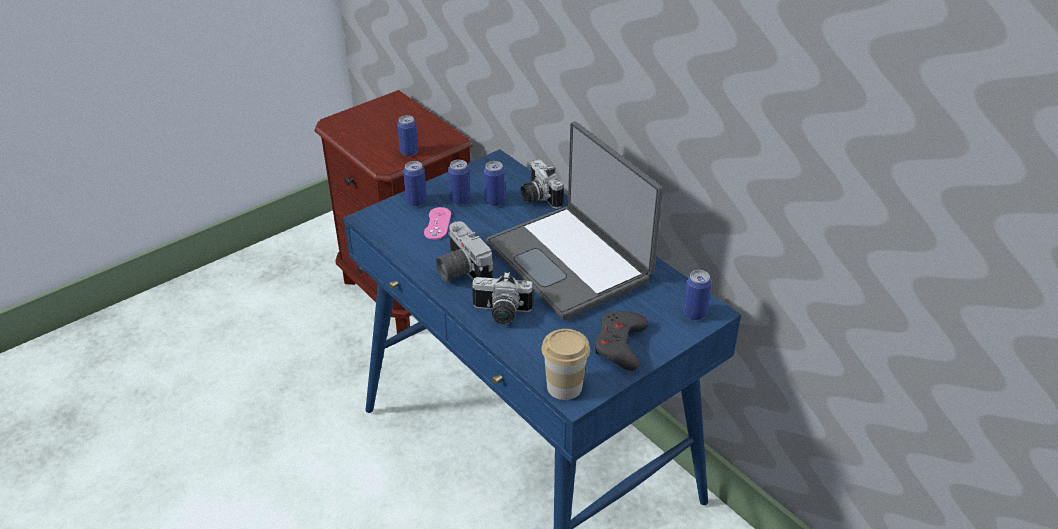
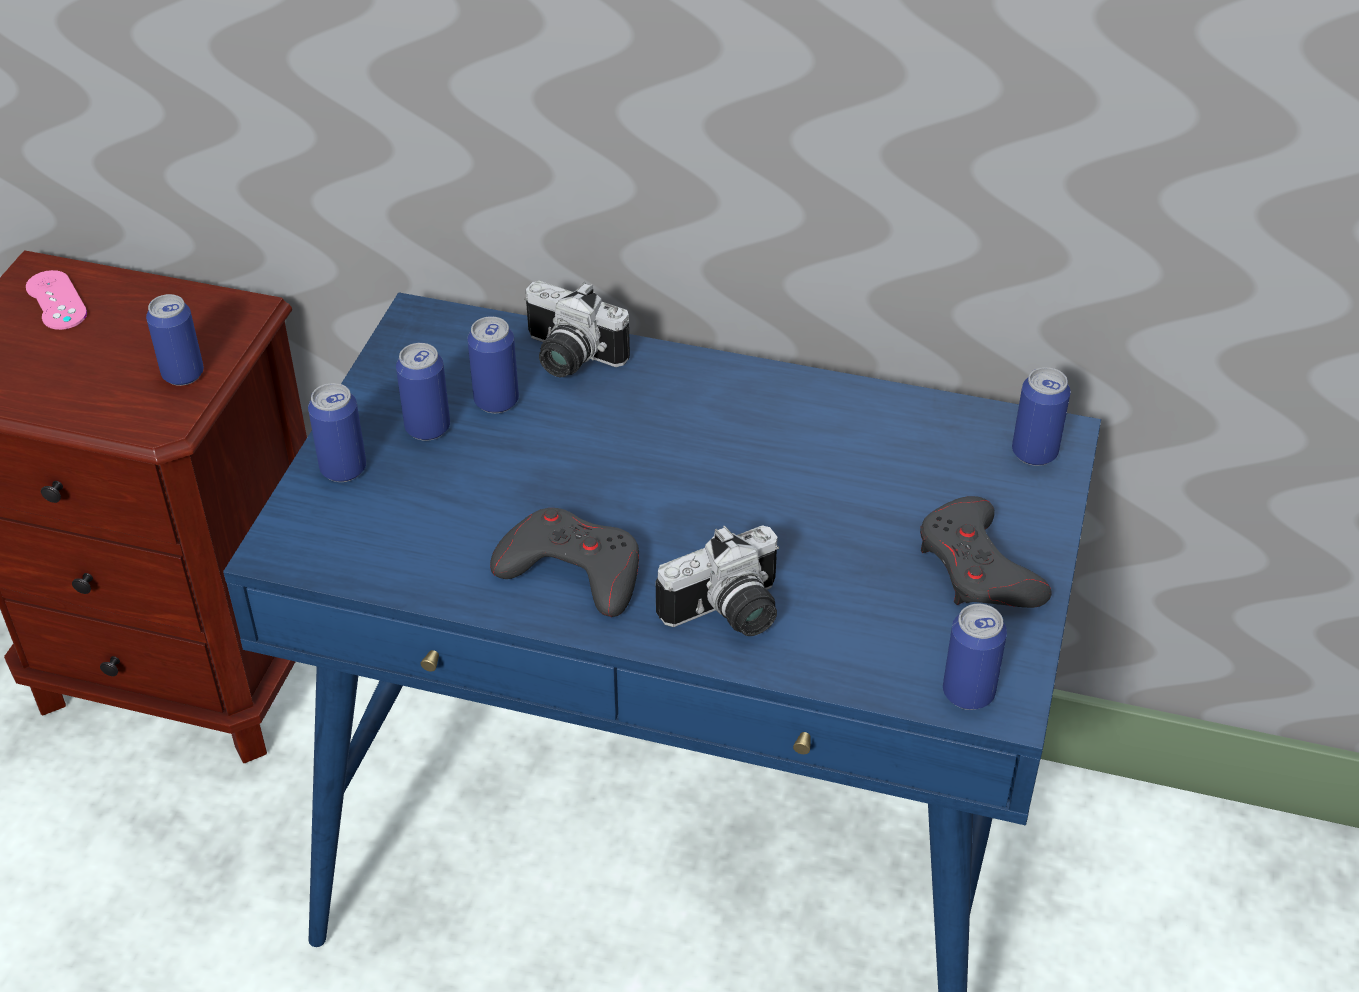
camera: 35 degrees left, 5 degrees up
(437, 223) = (432, 495): pink game controller -> pink game controller (56, 300)
(460, 271) = (572, 570): camera -> grey game controller
(564, 387) = (968, 693): cup -> can
(570, 262) = (748, 456): laptop -> none

